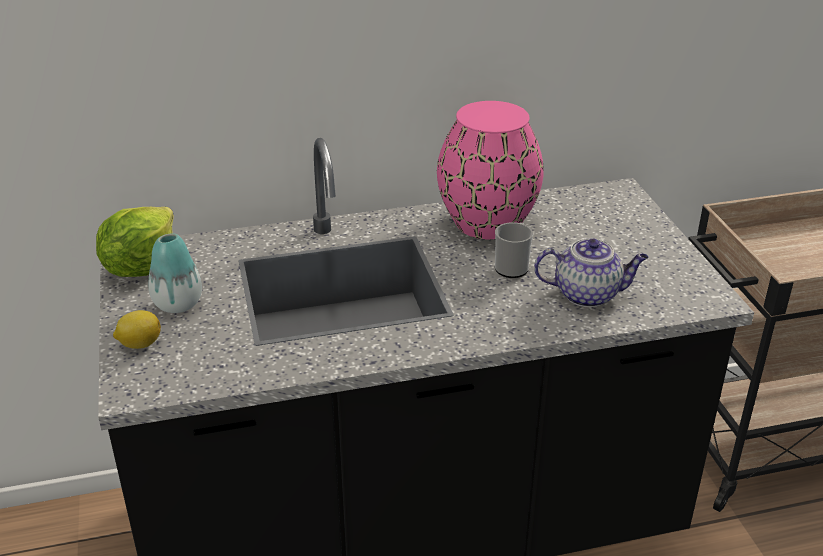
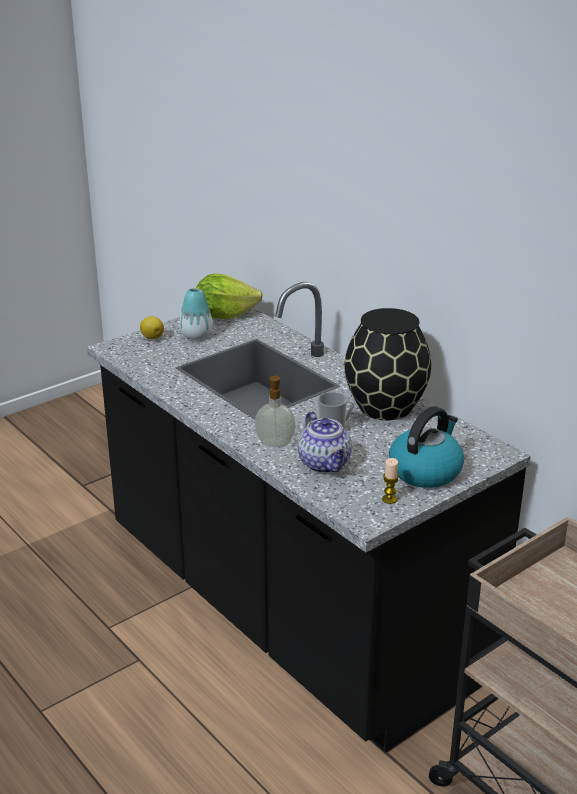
camera: 65 degrees right, 5 degrees down
(487, 223) = (384, 407): pink vase -> black vase
(519, 315) = (275, 442): none -> soap dispenser
(633, 238) = (425, 470): none -> kettle
(679, 275) = (389, 499): none -> candle

